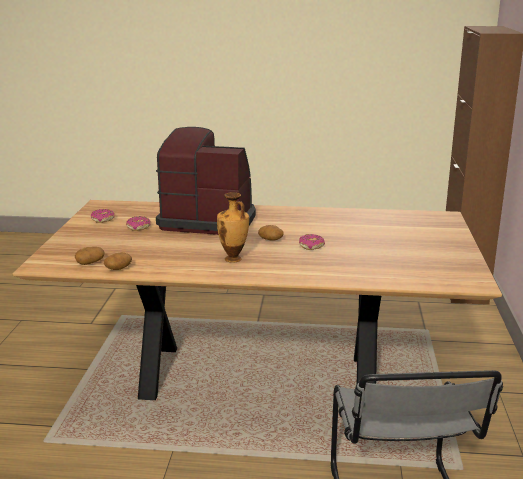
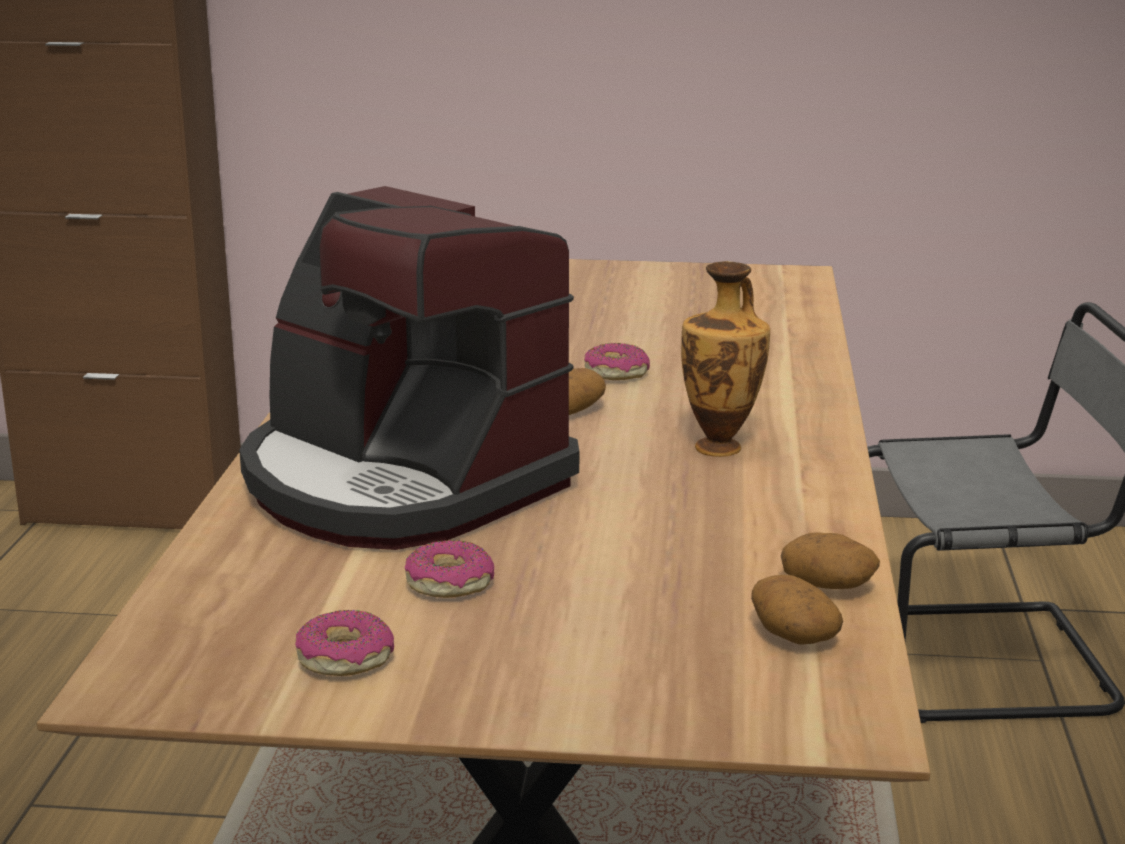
camera: 90 degrees left, 0 degrees up
(208, 220) = (400, 483): coffee machine -> coffee machine turned 60 degrees counterclockwise

